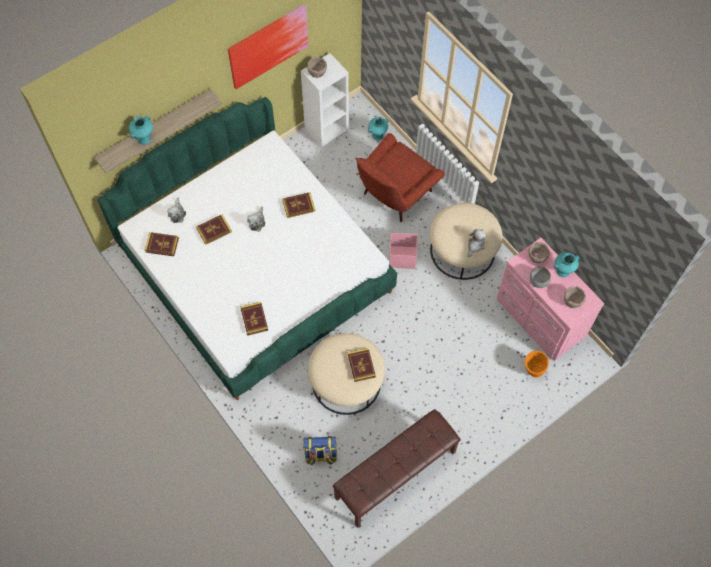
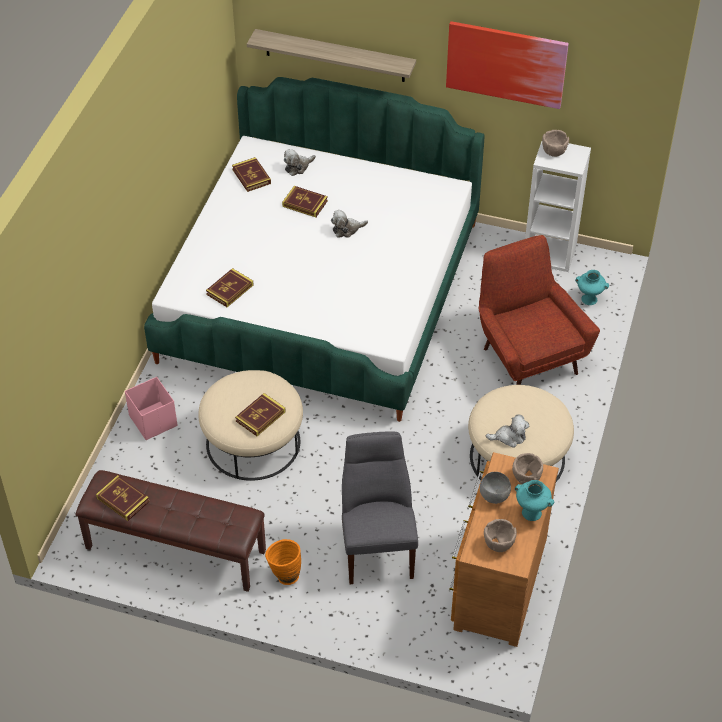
camera: 55 degrees right, 15 degrees down
(144, 139) = (308, 48): turquoise vase -> none
(298, 206) = (398, 250): book -> book (123, 500)
(320, 455) = (146, 468): backpack -> none
(394, 195) = (527, 356): red armchair -> red armchair turned 60 degrees clockwise
(402, 257) = (454, 406): pink storage box -> pink storage box (153, 420)
(472, 363) = (377, 546): none -> grey chair
(532, 372) = (418, 614): orange vase -> orange vase (284, 575)
(539, 319) = (496, 583): pink dresser -> brown dresser

